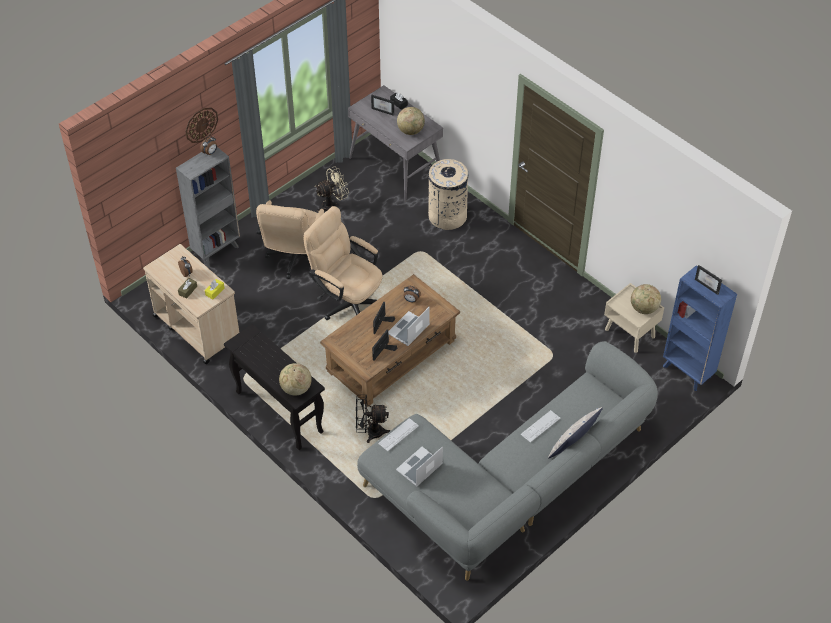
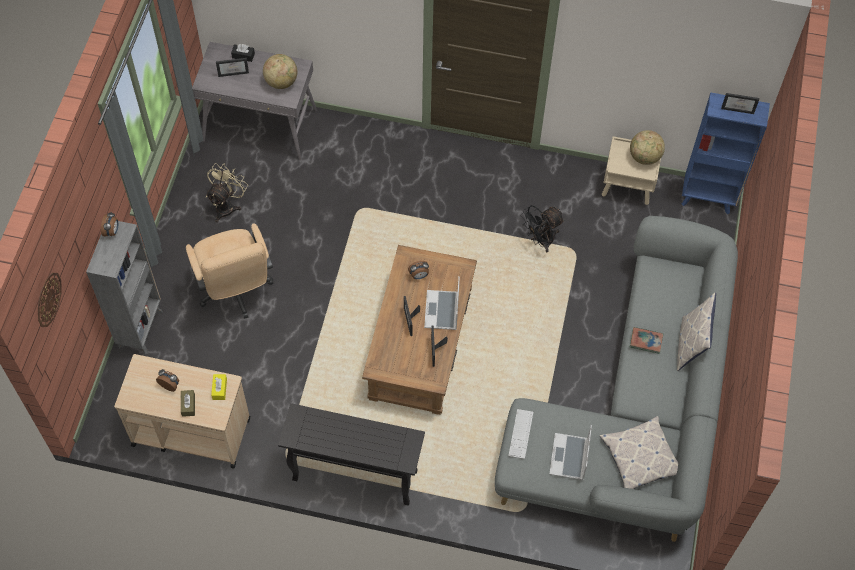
camera: 35 degrees left, 10 degrees up
(201, 124) = (89, 206): wall clock -> wall clock (48, 299)
(296, 388) = (396, 450): globe -> none
(347, 301) = (328, 308): beige office chair -> none
(370, 432) = (463, 441): black fan -> black fan (540, 241)
(447, 216) = (357, 154): beige trash can -> none
(471, 496) = (640, 457): none -> pillow
(540, 426) = (646, 341): keyboard -> book

